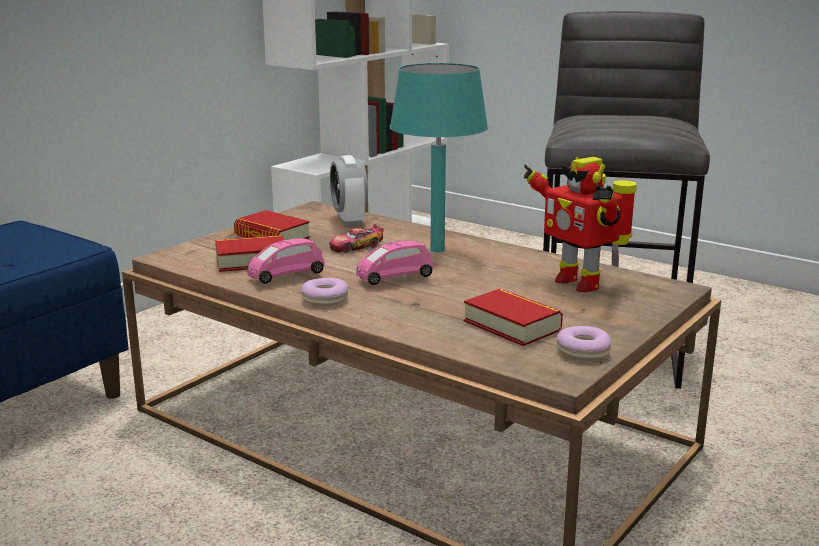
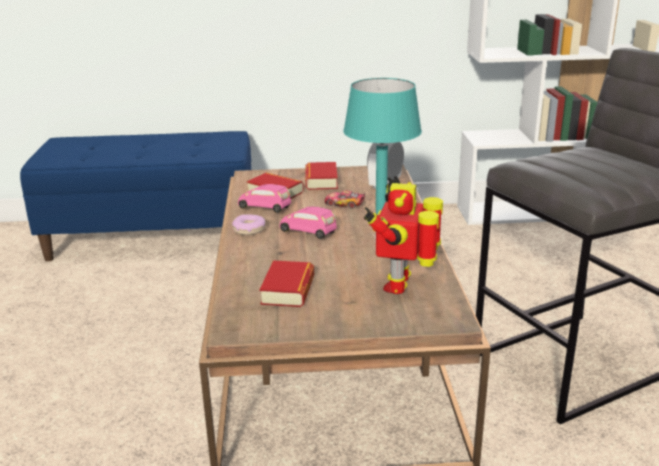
camera: 50 degrees right, 5 degrees up
(583, 351) = (278, 325): donut -> none

